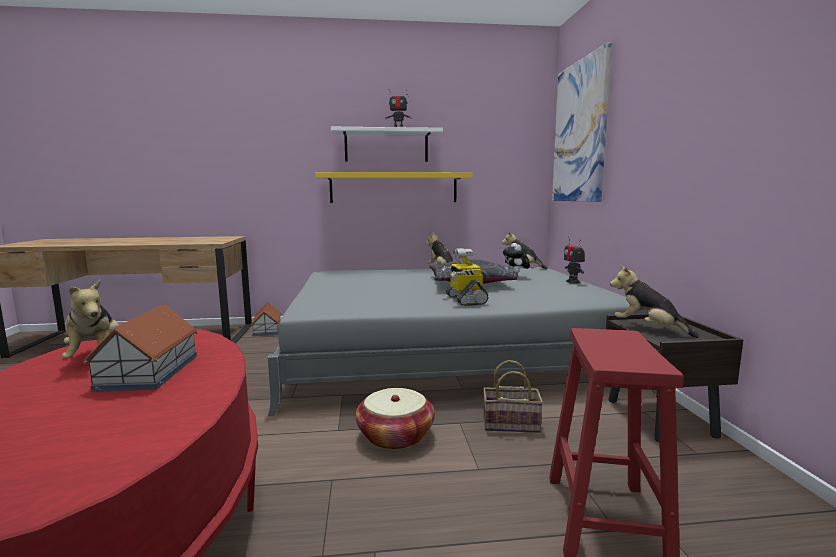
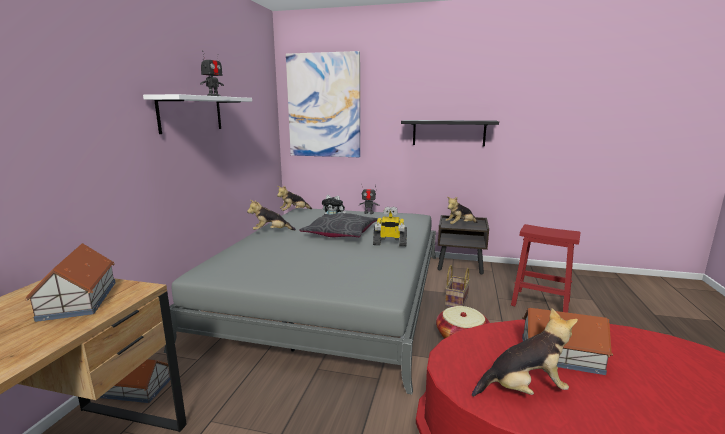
camera: 70 degrees left, 5 degrees up
(203, 240) = (79, 299): none -> toy house
(394, 188) = (201, 160): yellow shelf -> none
(697, 150) = (448, 133): none -> black shelf

